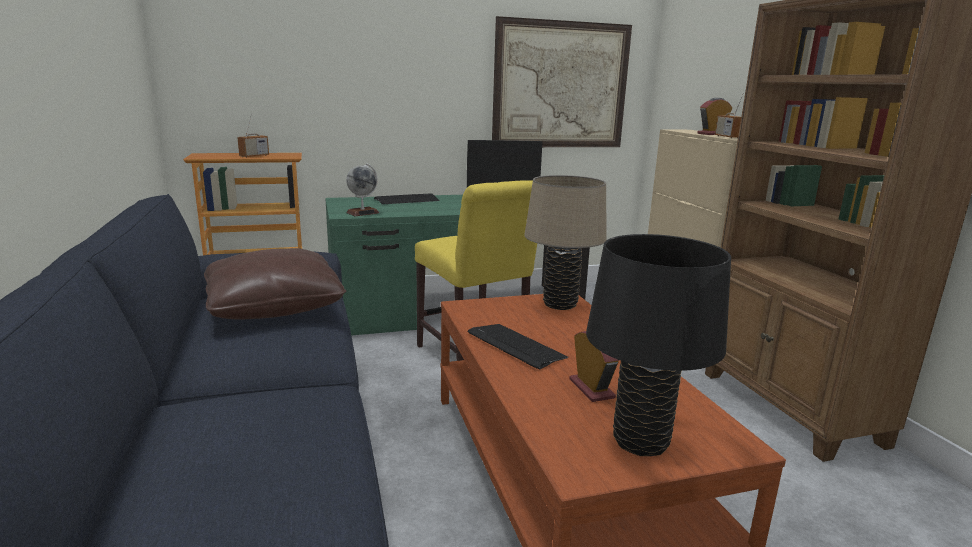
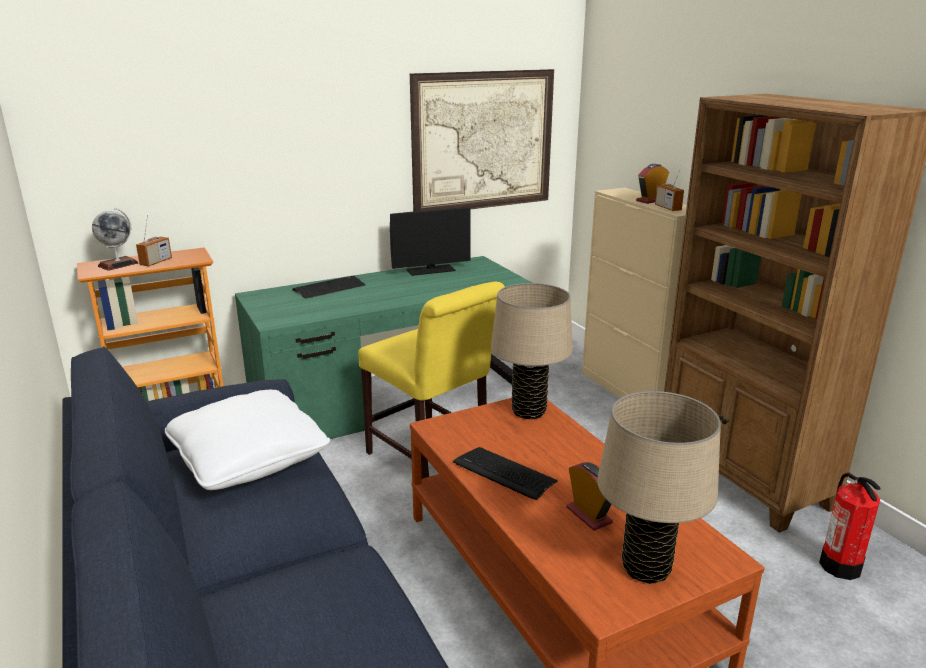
camera: 10 degrees left, 5 degrees up
(275, 306) = (249, 459): brown pillow -> white pillow
(362, 213) = (291, 316): globe -> globe (118, 264)
(640, 442) = (646, 568): black table lamp -> beige table lamp
(893, 503) = (840, 565): none -> fire extinguisher

